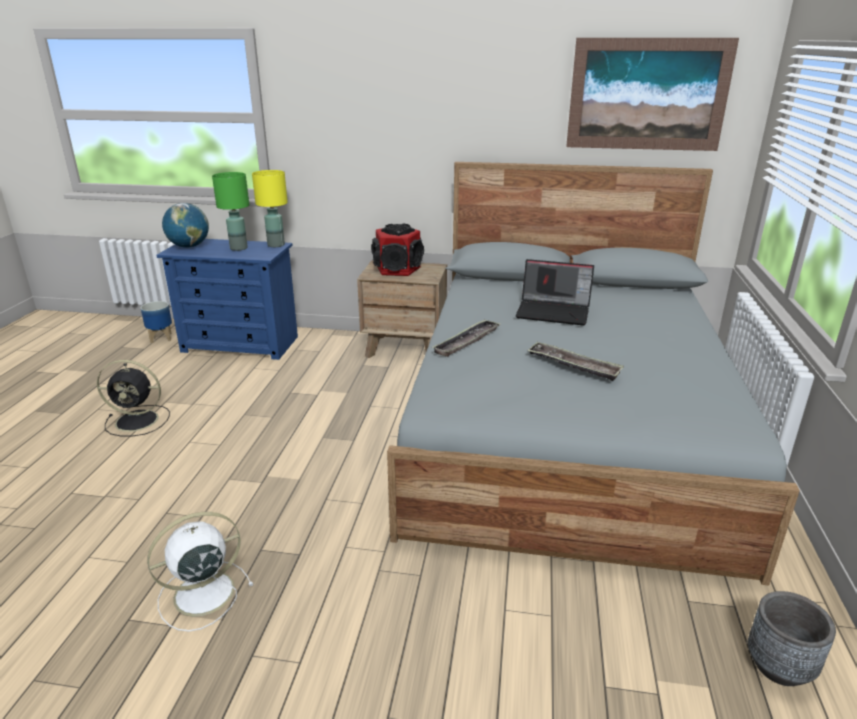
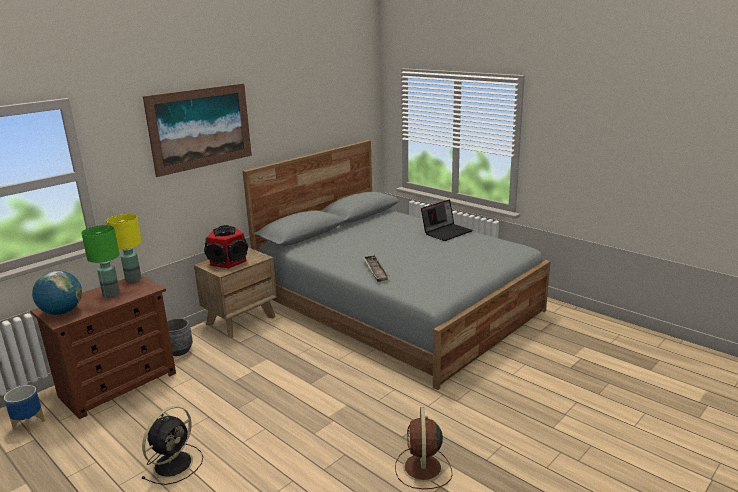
camera: 55 degrees left, 5 degrees down
(201, 594) = (422, 469): white fan -> brown fan
(241, 344) = (119, 384): blue dresser -> brown dresser
(554, 312) = (371, 241): laptop -> laptop (446, 232)
(573, 365) = (437, 256): tray -> none
(647, 95) = (332, 105): picture -> picture (201, 128)
(779, 666) = (584, 328): grey planter -> grey planter (179, 351)

